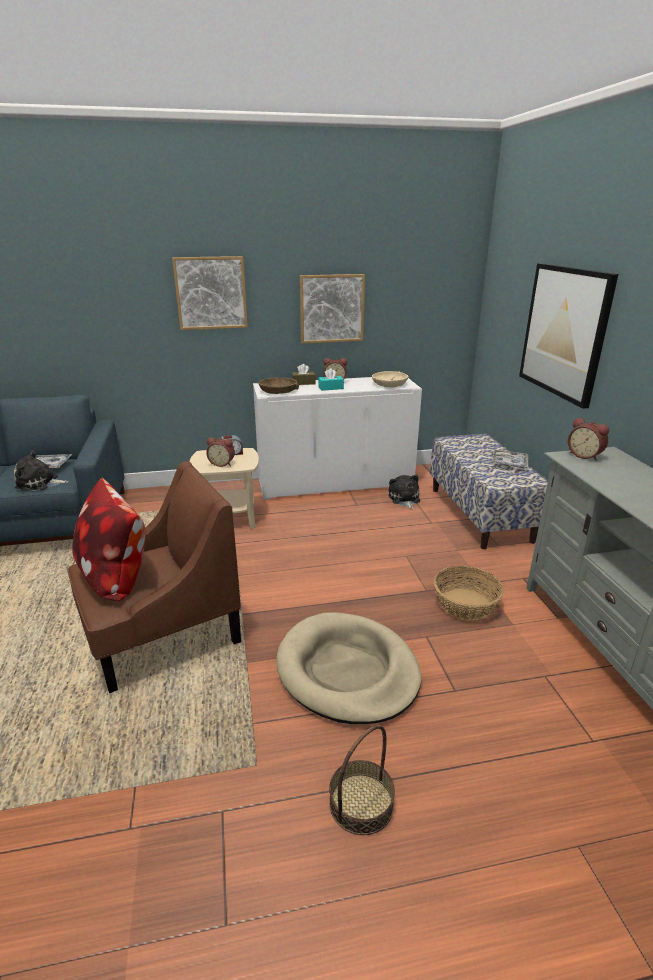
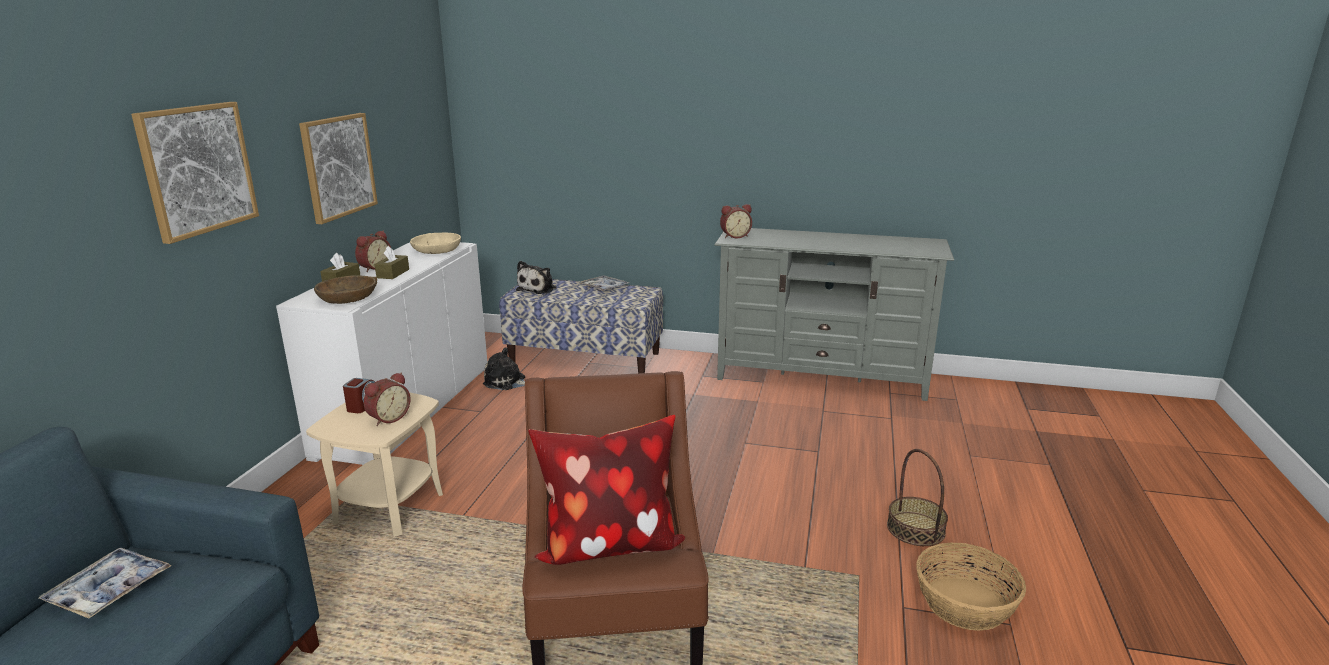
camera: 65 degrees left, 5 degrees down
(40, 483) = (191, 603): plush toy -> plush toy (538, 289)
(330, 388) = (393, 273): turquoise tissue box -> brown tissue box
(347, 671) = (764, 495): beige dog bed -> none
(466, 604) = (716, 411): basket -> basket (964, 603)
(564, 332) = (623, 143): picture -> none

